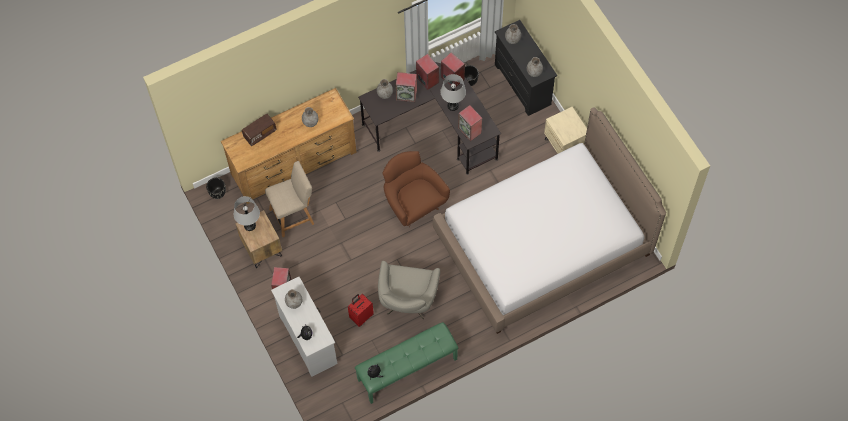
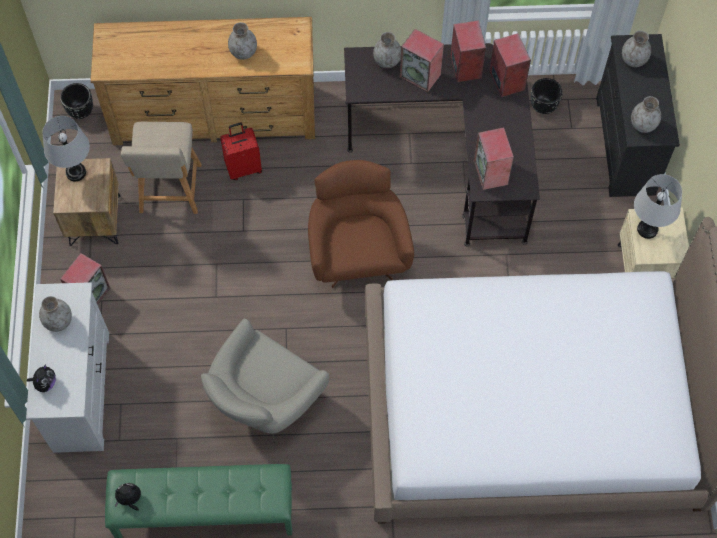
camera: 25 degrees right, 0 degrees up
(260, 134) = (157, 37): radio -> none
(294, 215) = (170, 192): beige chair -> beige chair turned 90 degrees clockwise
(361, 316) = (182, 392): red suitcase -> red suitcase (243, 167)
(453, 105) = (484, 122): grey table lamp -> grey table lamp (647, 229)

